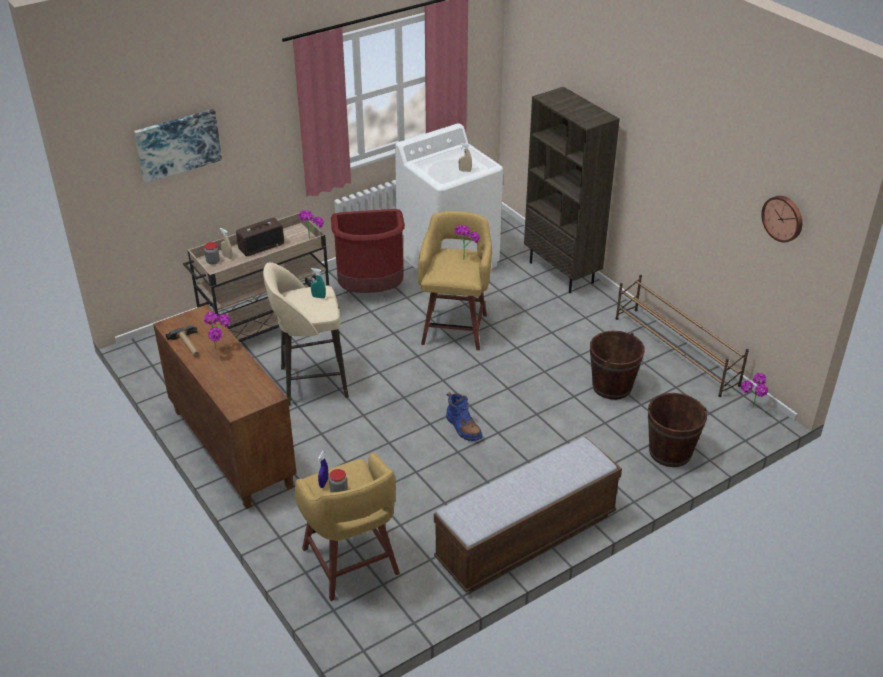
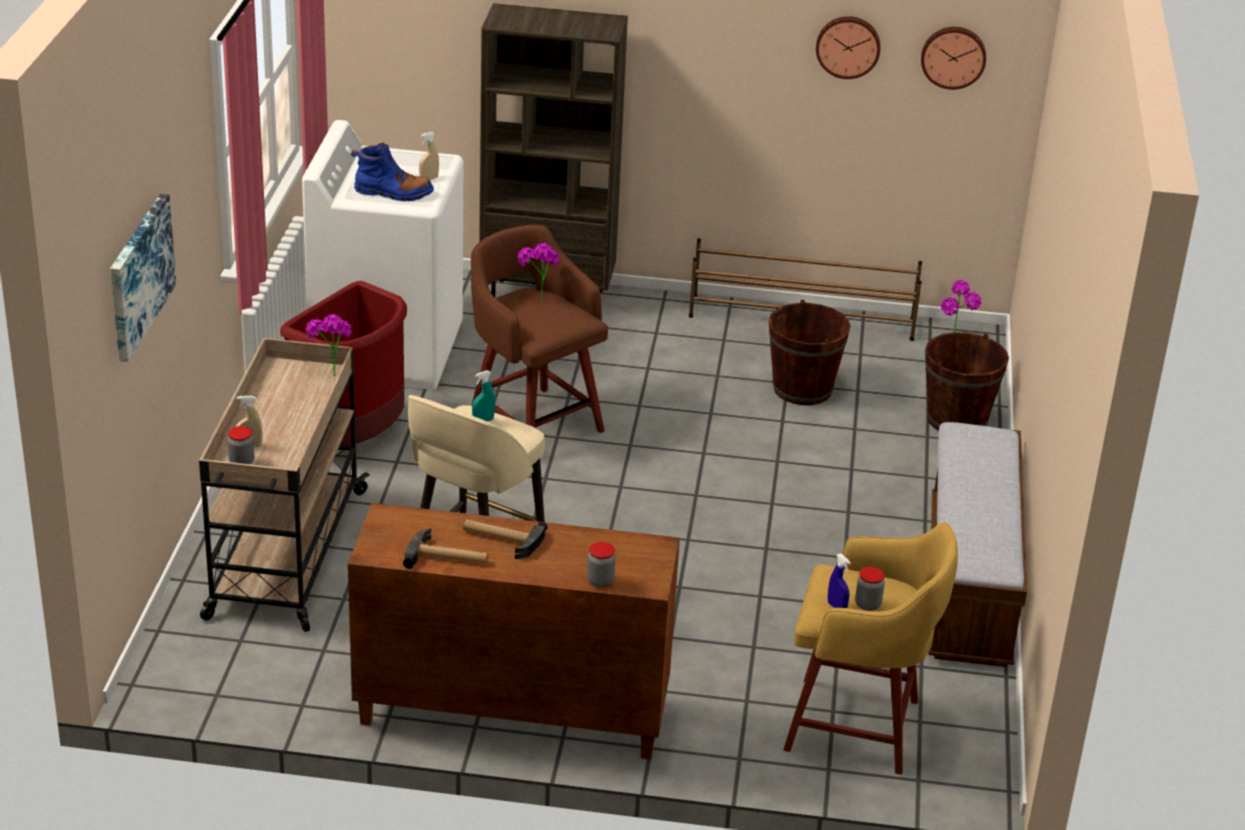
camera: 50 degrees left, 5 degrees down
(221, 350) = (501, 538): potted plant -> hammer
(221, 394) = (600, 581): none -> jar
(261, 246) = (271, 410): radio -> none
(455, 327) = (533, 422): yellow stool -> brown stool
(463, 428) = (730, 521): blue boot -> blue boot (393, 193)
(727, 185) = (848, 46): none -> wall clock

